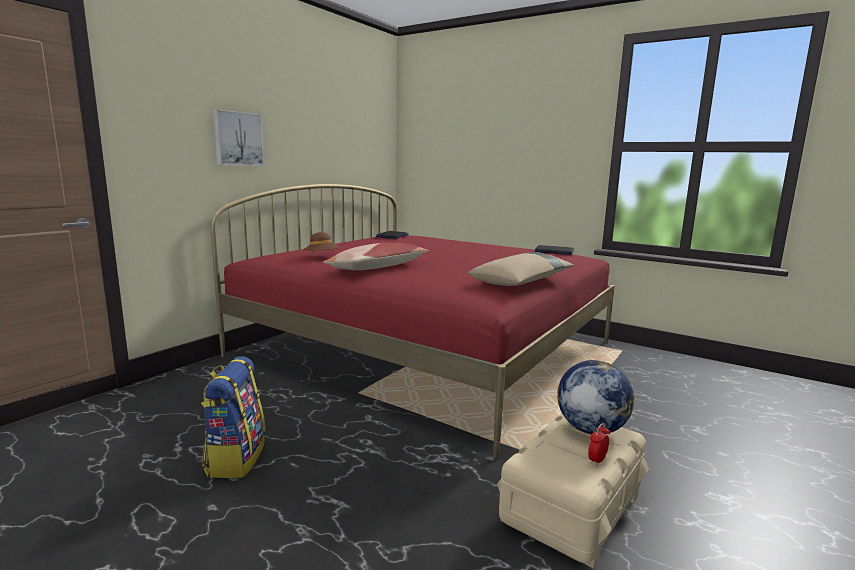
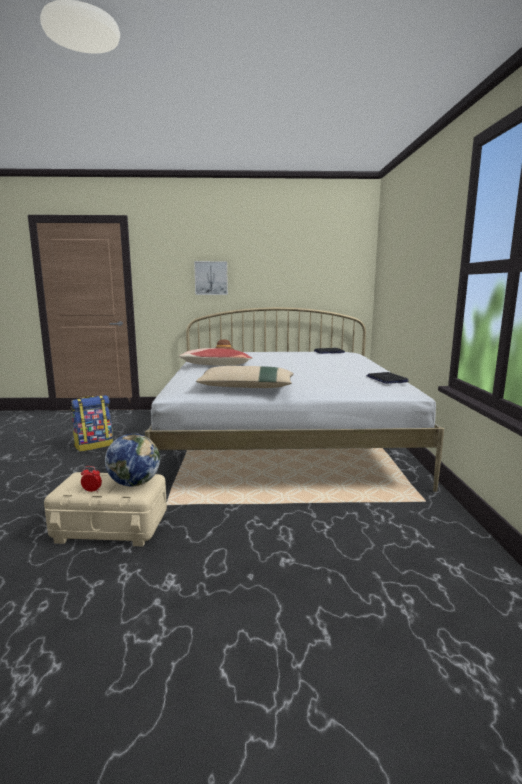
camera: 55 degrees right, 0 degrees up
(426, 348) = (283, 440): red bed -> white bed

